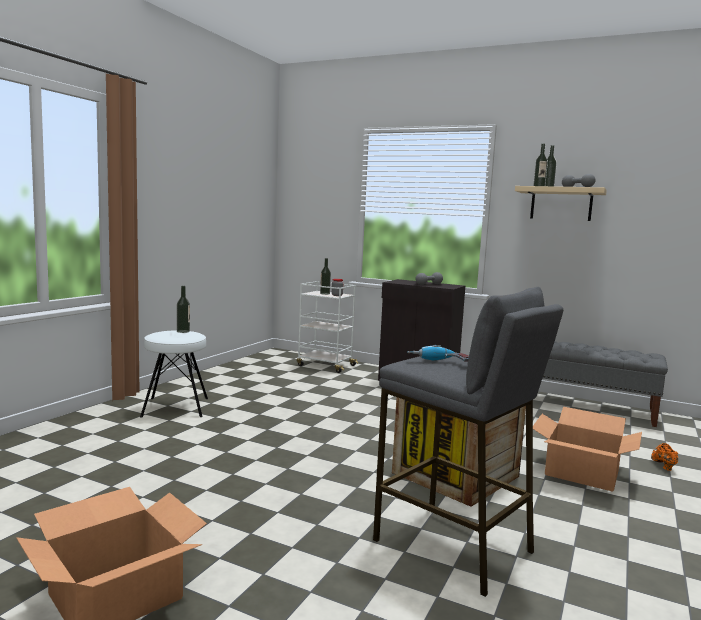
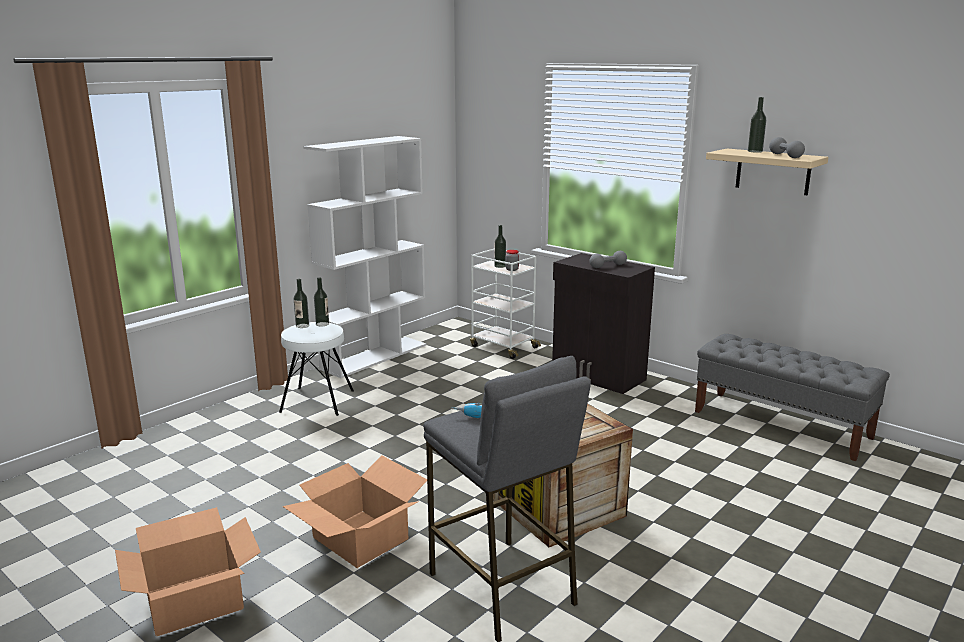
camera: 15 degrees right, 10 degrees up
(214, 374) = (375, 356): none -> white bookcase
(539, 186) = (739, 152): bottle -> bottle (302, 326)
(582, 473) = (703, 518): cardboard box -> cardboard box (359, 539)
(662, 465) = (813, 516): orange shoe -> none

